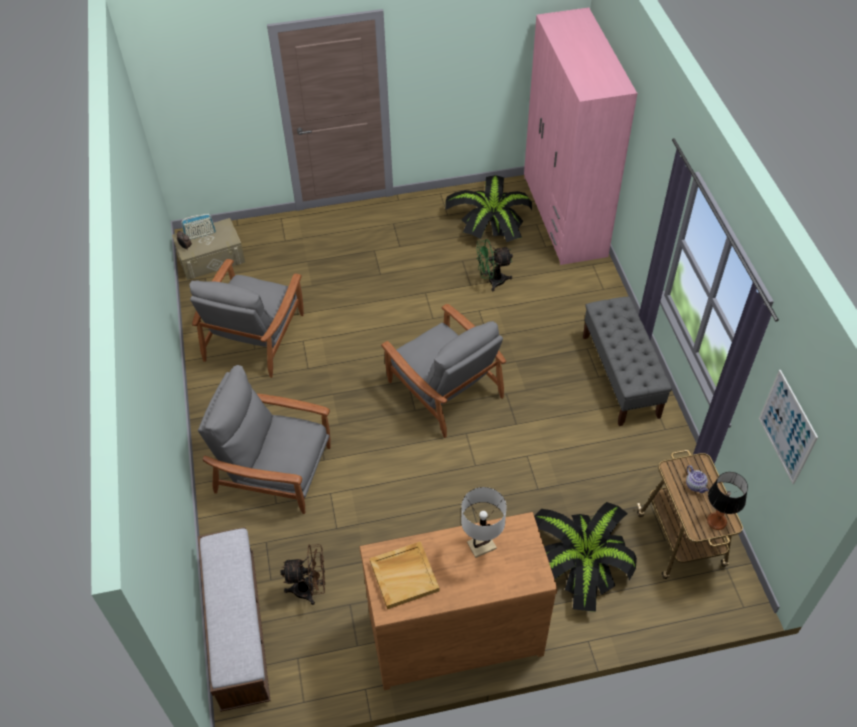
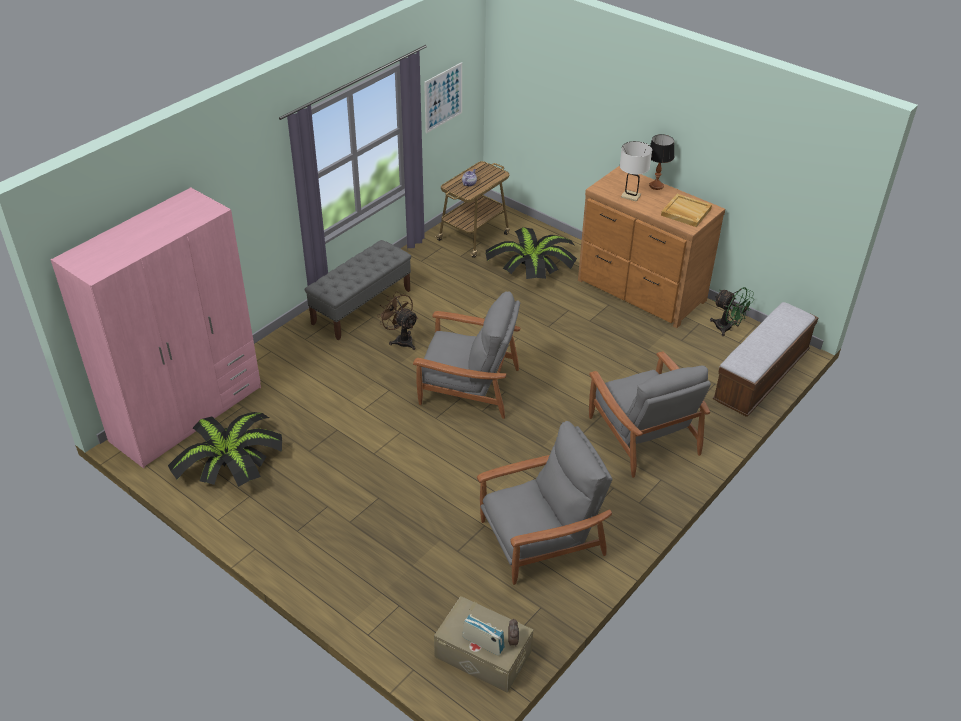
camera: 130 degrees left, 10 degrees down
(310, 589) = (696, 362): brown fan -> brown fan (401, 339)
(444, 389) = (468, 386): grey armchair -> grey armchair turned 90 degrees clockwise
(491, 281) = (319, 419): green fan -> green fan (727, 328)
(716, 521) = (486, 170): table lamp -> table lamp (656, 186)

